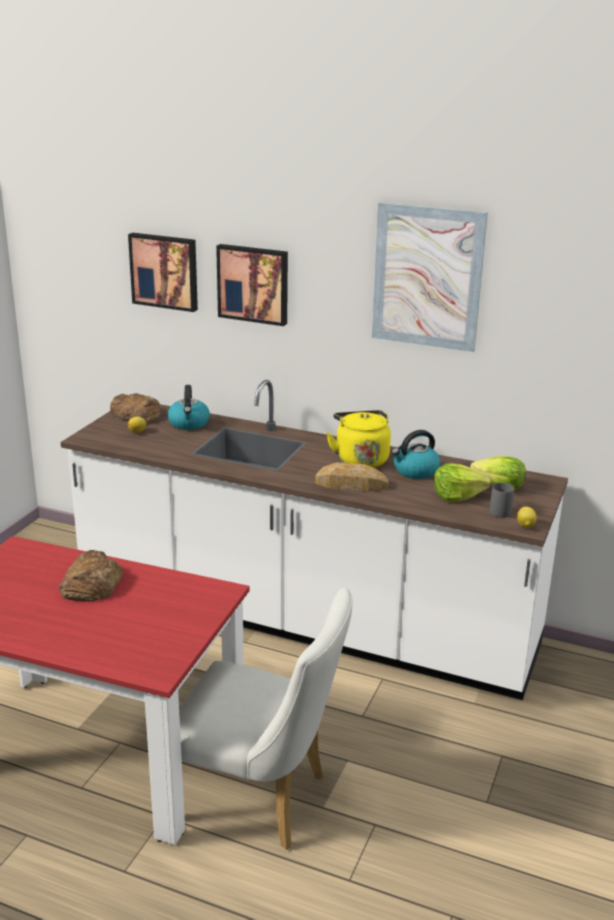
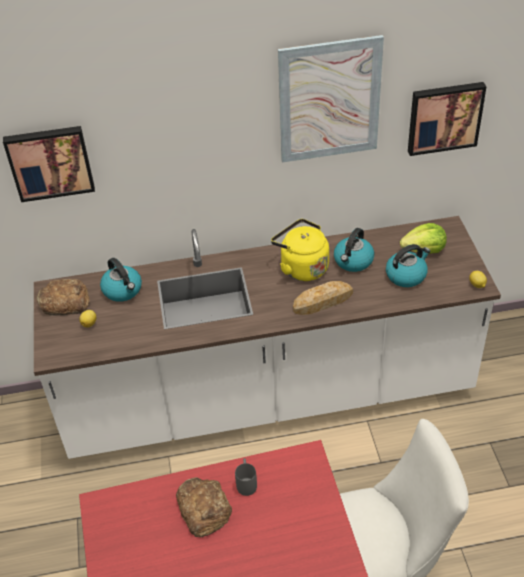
camera: 30 degrees left, 20 degrees up
(253, 284) = (153, 148): picture -> picture (444, 117)
(457, 496) = (406, 275): lettuce -> kettle
(502, 510) = (448, 276): grey mug -> grey mug (246, 482)

